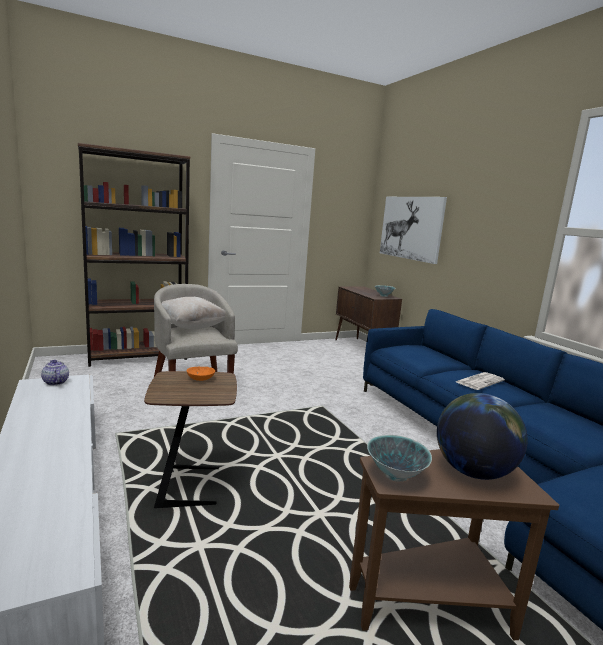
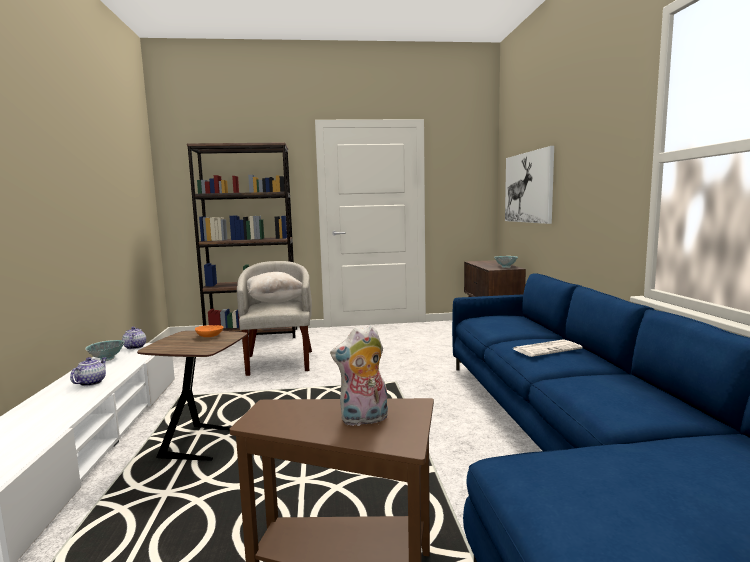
camera: 20 degrees right, 5 degrees down
(53, 432) = (91, 382): none -> teapot
(395, 475) = (270, 416): bowl -> bowl (107, 359)
(473, 471) = (364, 420): globe -> plush toy

